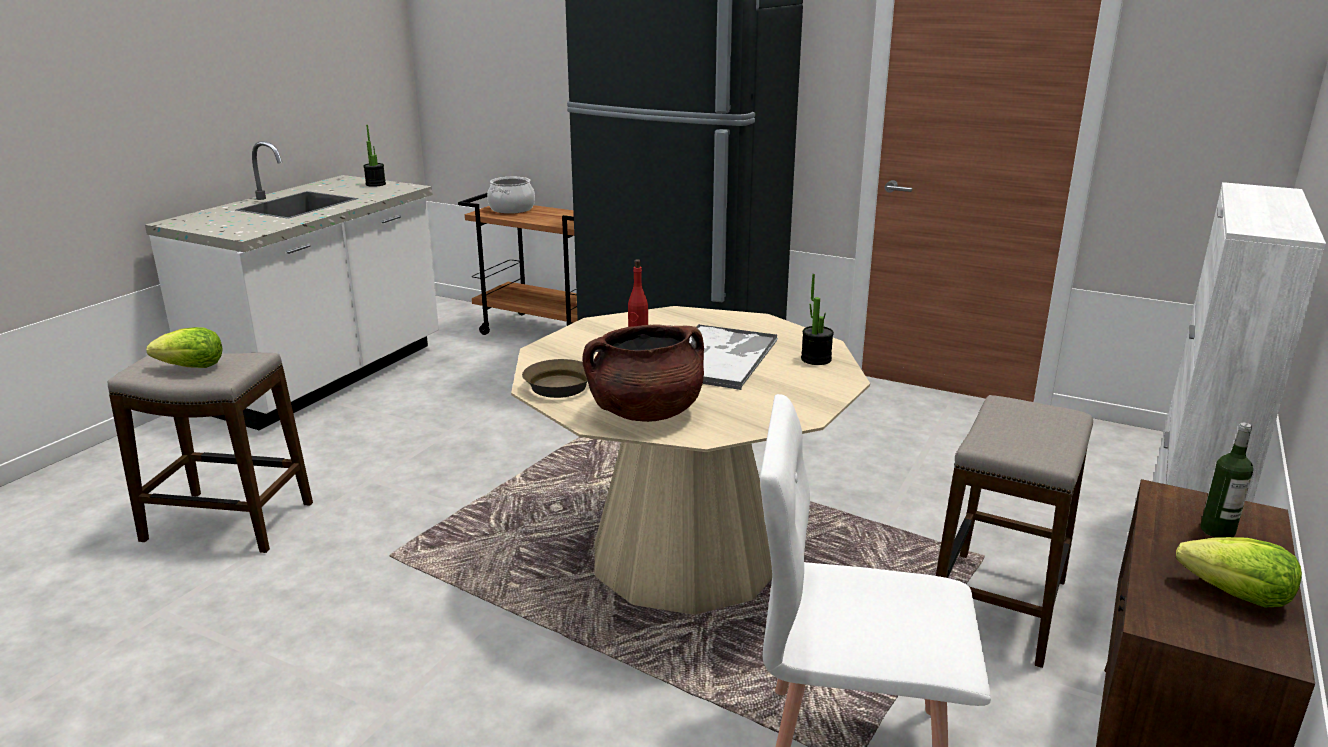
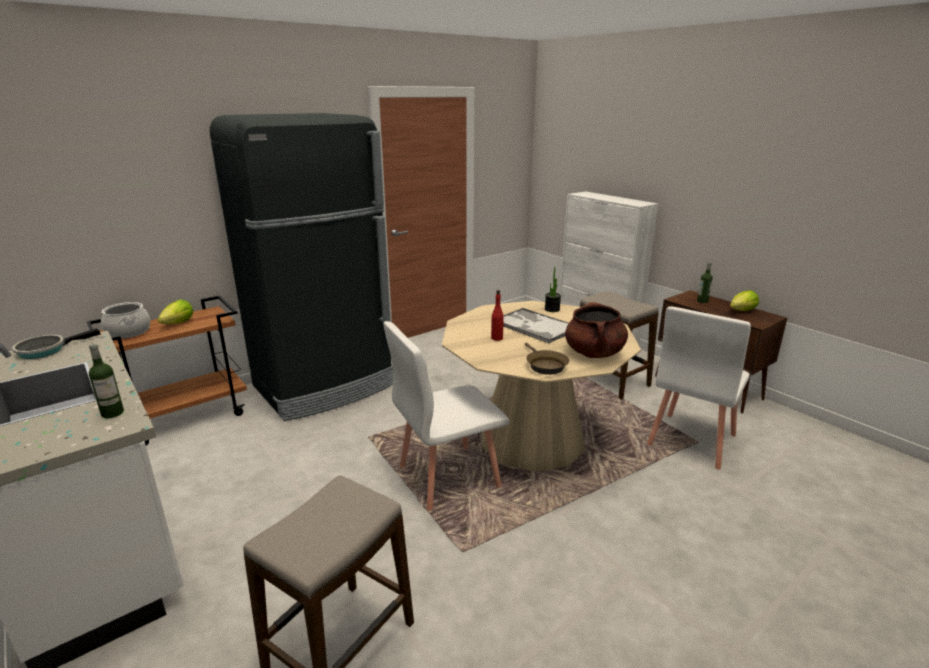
camera: 65 degrees left, 0 degrees up
(192, 367) = (331, 524): lettuce -> lettuce (179, 323)
(263, 227) = (112, 413): none -> bottle
(375, 184) = (46, 350): potted plant -> frying pan
(537, 508) = (447, 476): none -> white chair

